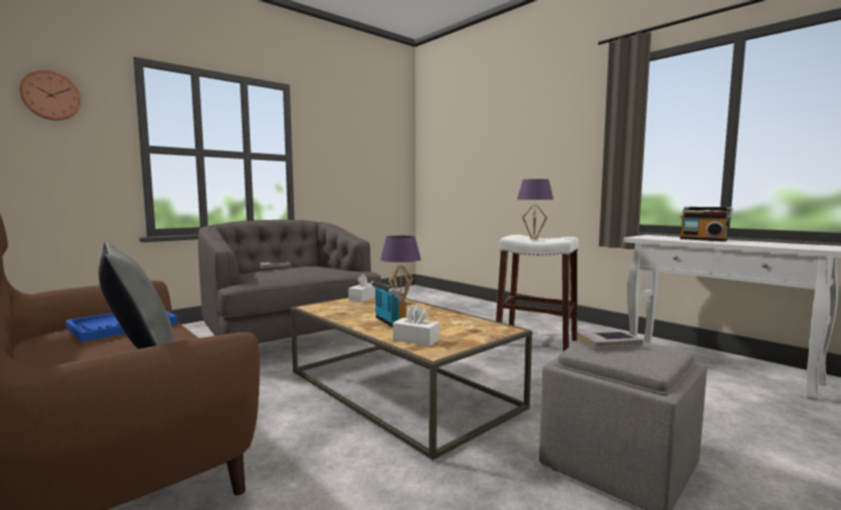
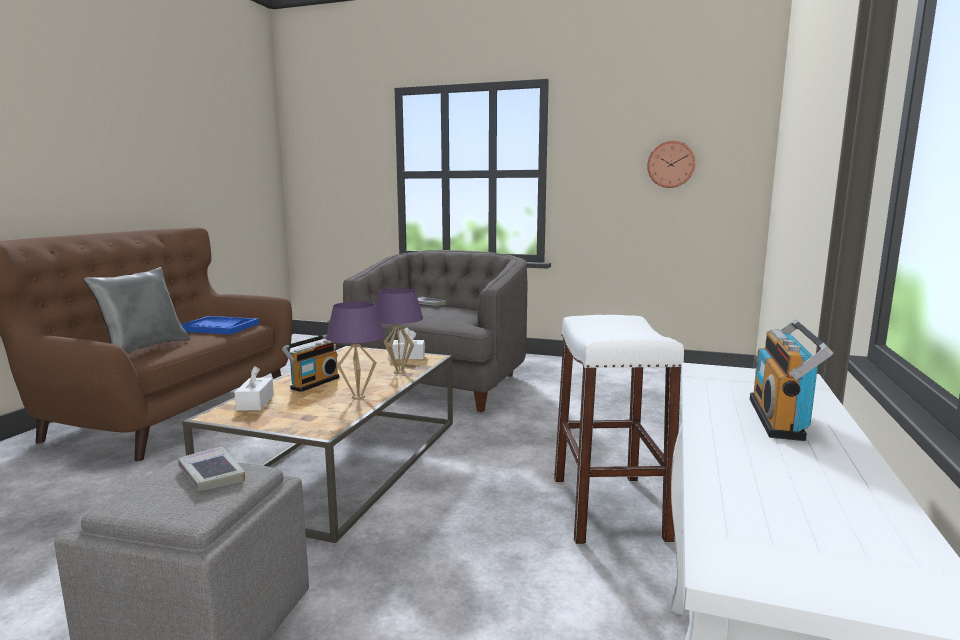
camera: 60 degrees right, 5 degrees up
(51, 96) = (341, 136): wall clock -> wall clock (671, 164)
(533, 239) = (592, 328): purple table lamp -> purple table lamp (358, 397)

